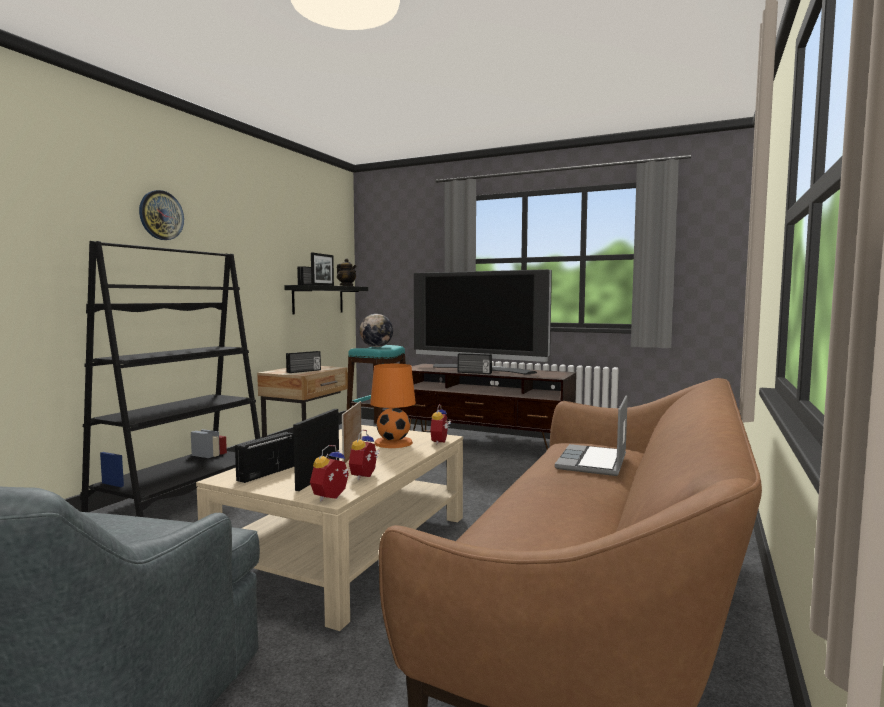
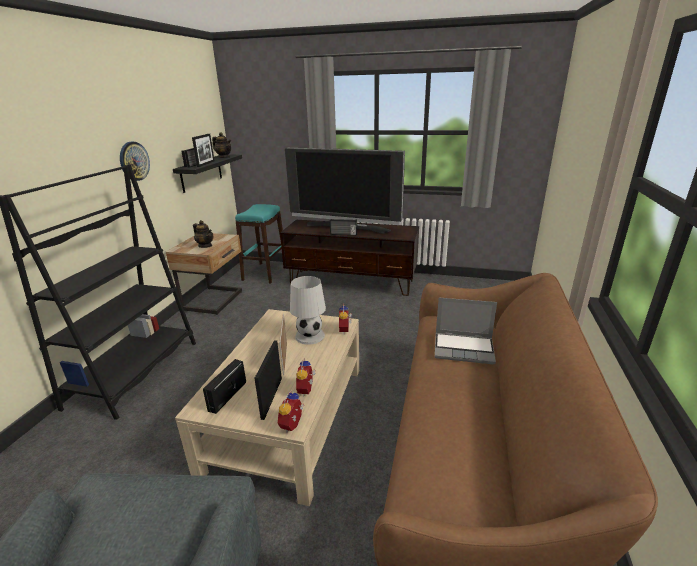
camera: 10 degrees left, 20 degrees up
(161, 215) = (50, 135): wall clock -> wall clock (134, 161)
(304, 371) = (205, 246): radio -> teapot
(376, 347) = (257, 209): globe -> none
(393, 443) = (310, 336): orange table lamp -> white table lamp
(593, 462) = (464, 348): laptop -> laptop turned 90 degrees counterclockwise

